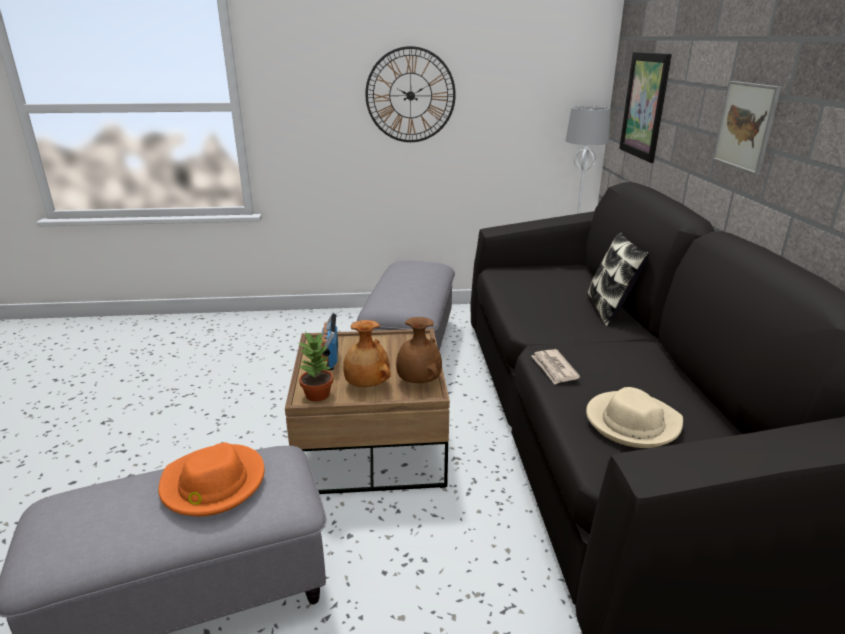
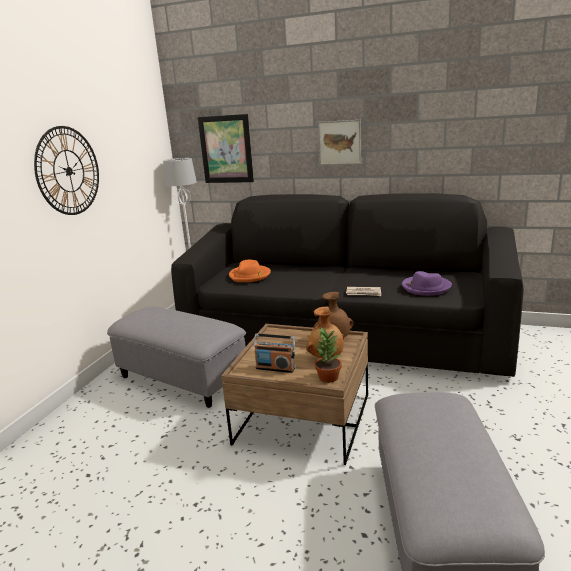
camera: 65 degrees left, 5 degrees down
(213, 484) = (434, 424): orange hat -> orange hat (250, 275)
(609, 310) = (302, 269): pillow -> none
(632, 422) = (425, 287): beige hat -> purple hat

